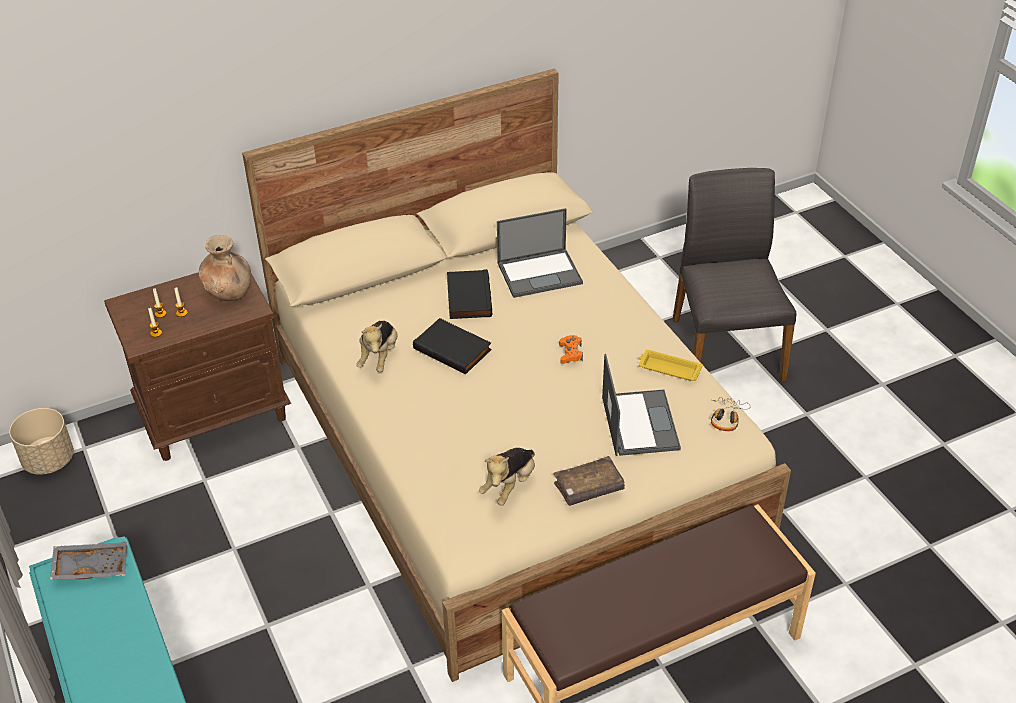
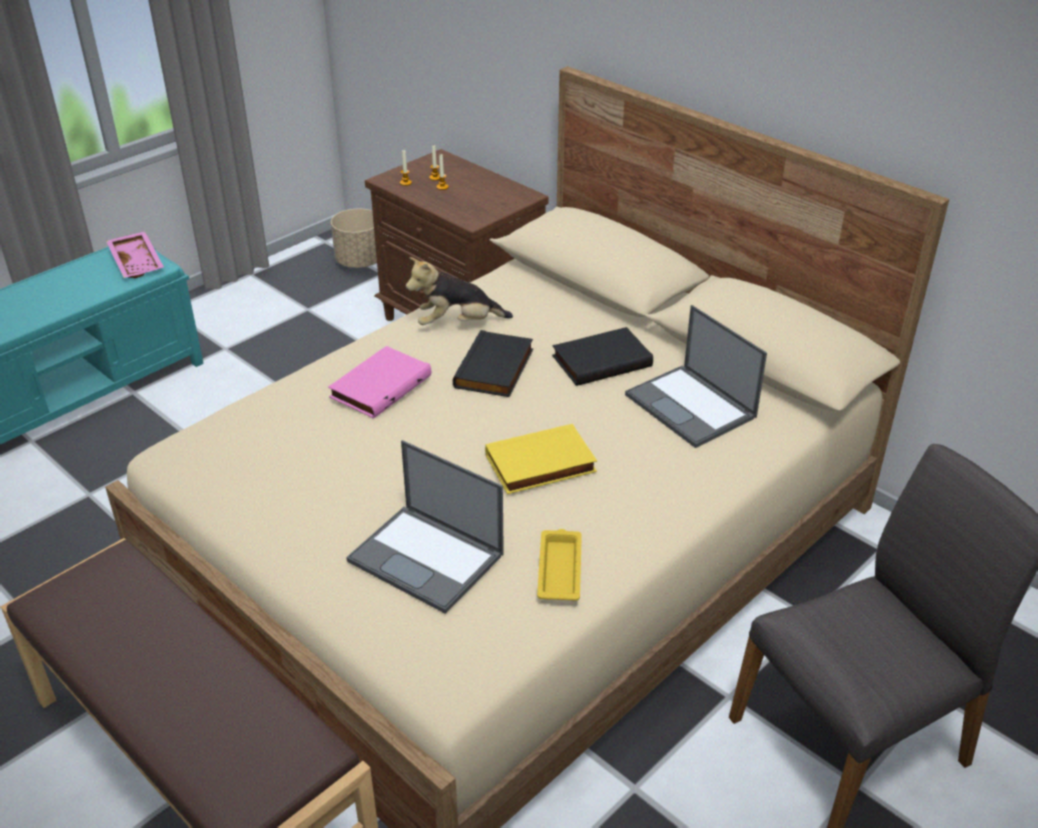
camera: 70 degrees right, 5 degrees down
(91, 566) = (138, 262): grey tray -> pink tray
(229, 292) = (489, 201): brown vase -> none
(446, 410) = (379, 385): none -> pink book
(509, 485) = (271, 465): plush toy -> none
(570, 353) = (540, 465): orange game controller -> yellow book
(589, 488) = (283, 534): brown book -> none
(639, 422) = (428, 558): laptop -> laptop turned 60 degrees clockwise
(726, 418) = (478, 655): headphones -> none

